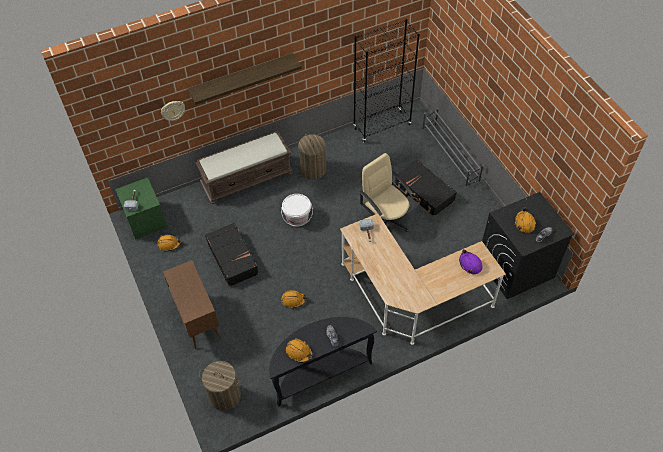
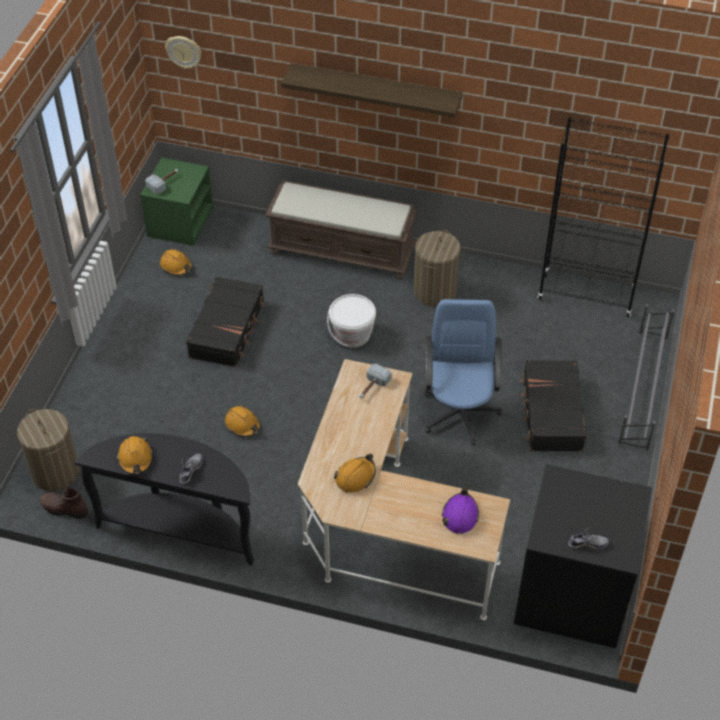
camera: 40 degrees right, 5 degrees down
(173, 110) = (264, 85): wall clock -> wall clock (184, 51)
(197, 318) = (117, 367): brown cabinet -> none
(251, 410) = (64, 509): none -> brown boot
(385, 220) = (460, 412): beige office chair -> blue office chair
(524, 223) = (579, 510): orange hard hat -> orange hard hat (355, 477)

